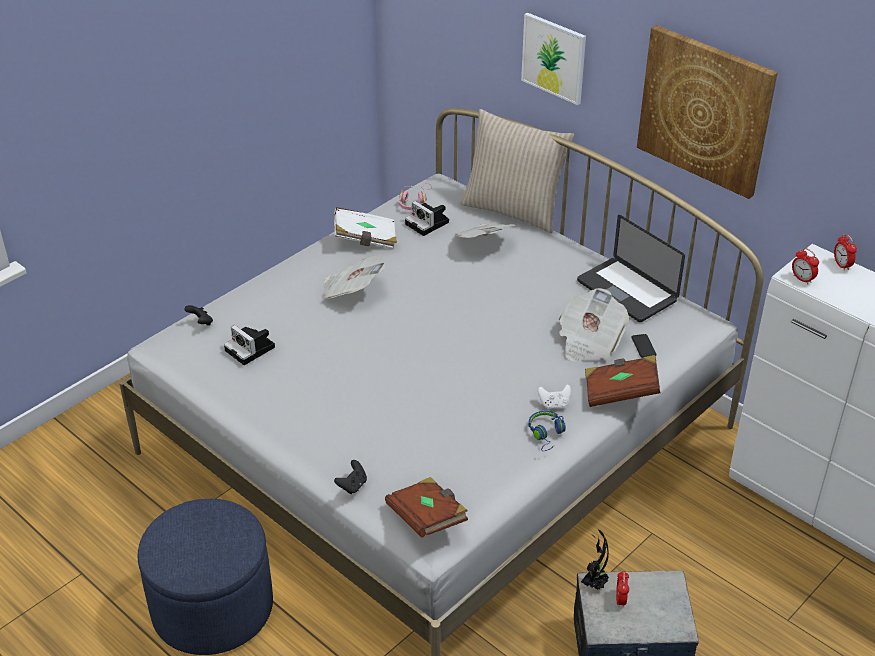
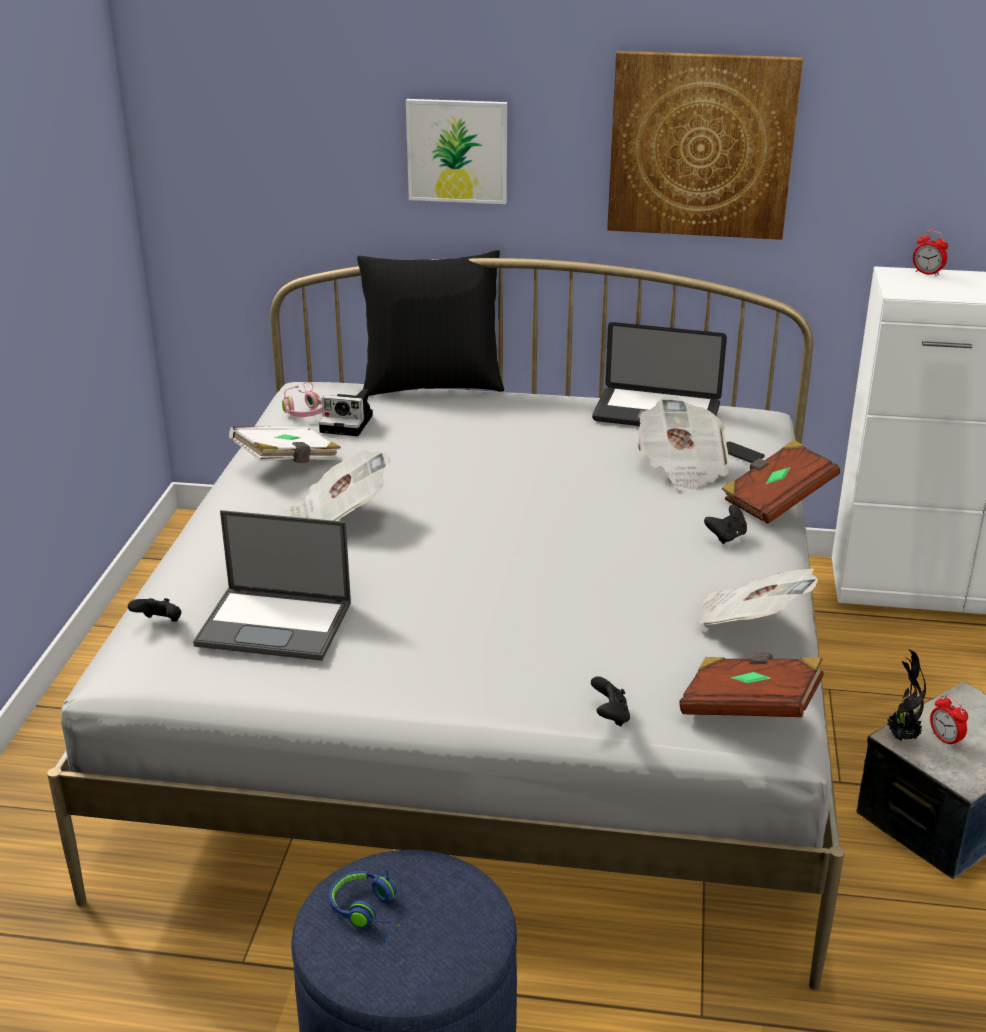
camera: 35 degrees left, 10 degrees down
(251, 349) = (276, 624): camera -> laptop
(483, 243) = (441, 421): newspaper -> newspaper (750, 623)
(513, 210) = (432, 384): beige pillow -> black pillow
(546, 434) = (759, 567): blue headphones -> blue headphones (369, 912)
(554, 404) = (726, 537): white game controller -> black game controller
(802, 279) = (913, 292): alarm clock -> none

